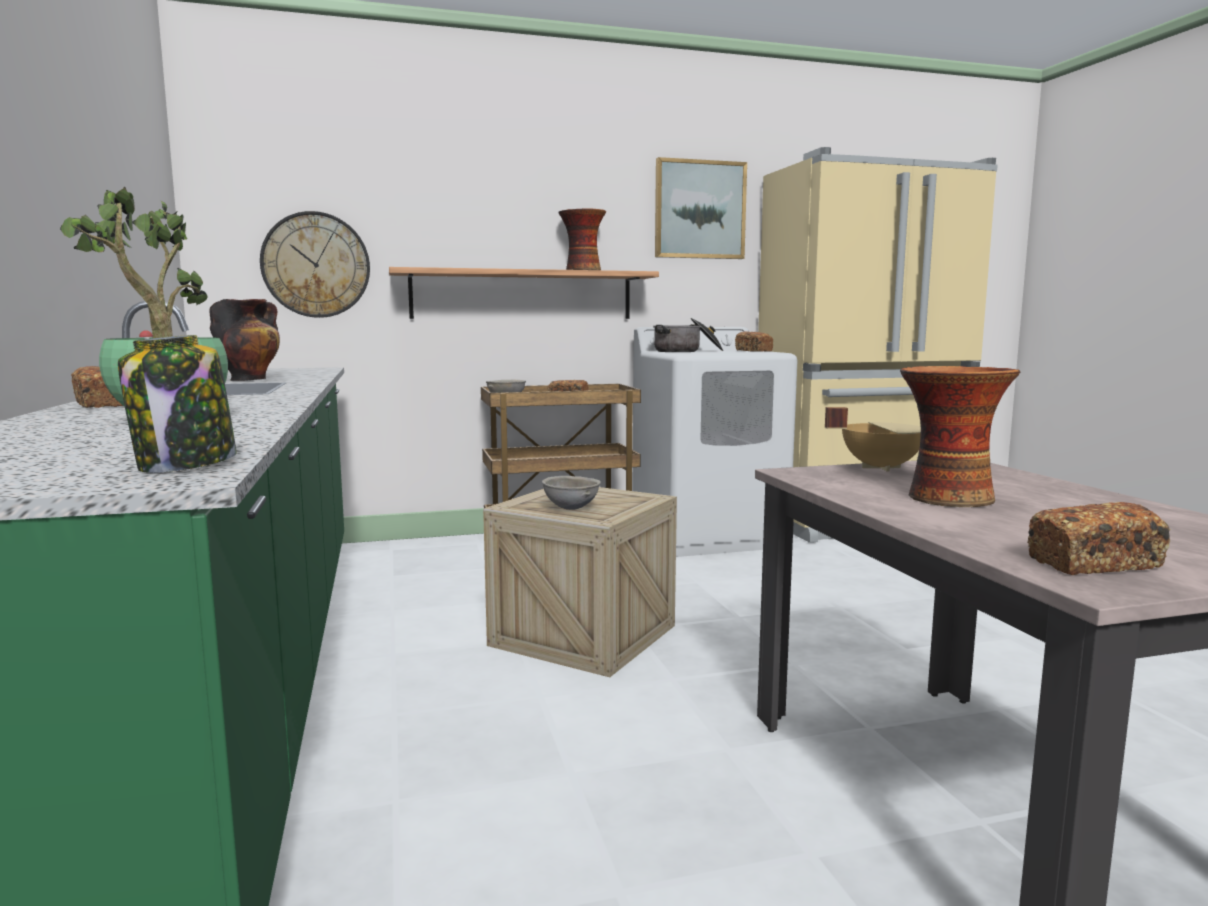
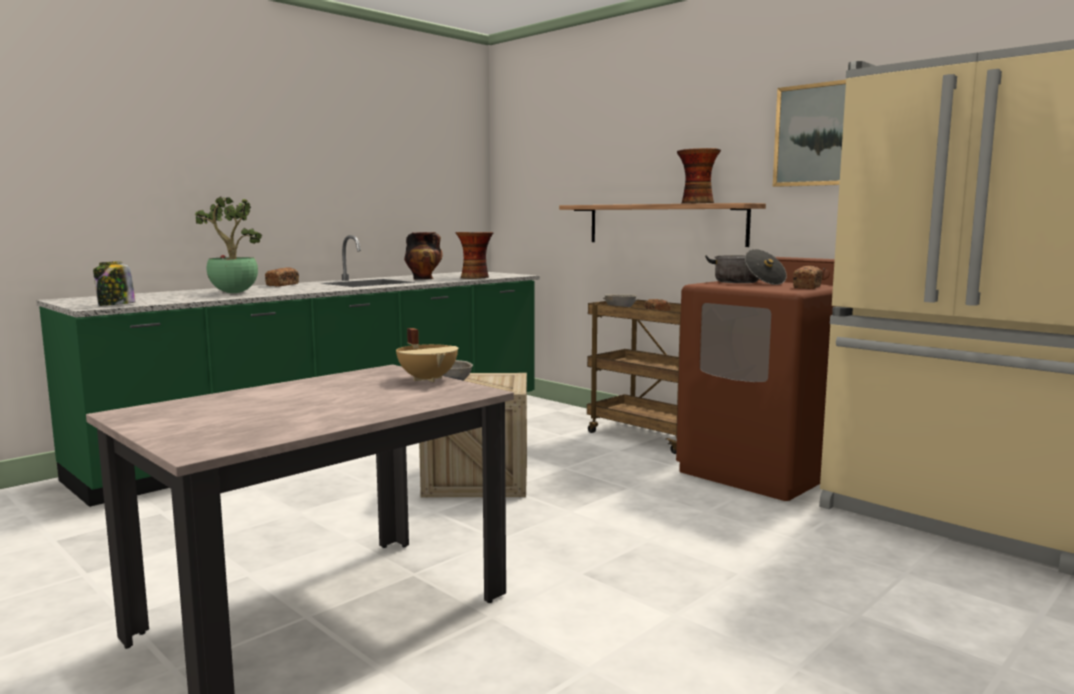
camera: 60 degrees right, 0 degrees up
(316, 265) = (546, 203): wall clock -> none
(708, 535) = (762, 471): white washing machine -> brown washing machine
(947, 498) = (325, 392): vase -> vase (475, 277)
(1094, 564) = (163, 413): bread -> none

